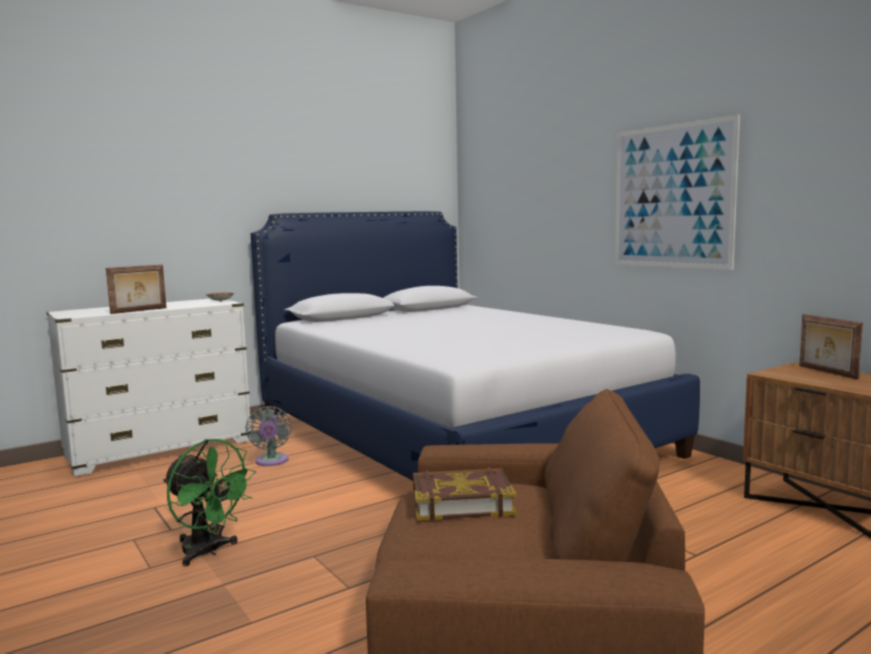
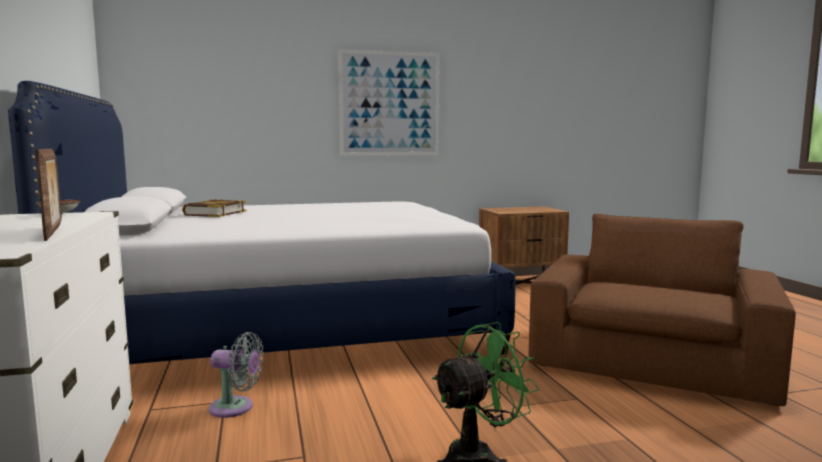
camera: 70 degrees left, 0 degrees up
(461, 501) = (634, 290): book -> book (215, 213)
(826, 372) = (509, 208): picture frame -> none

